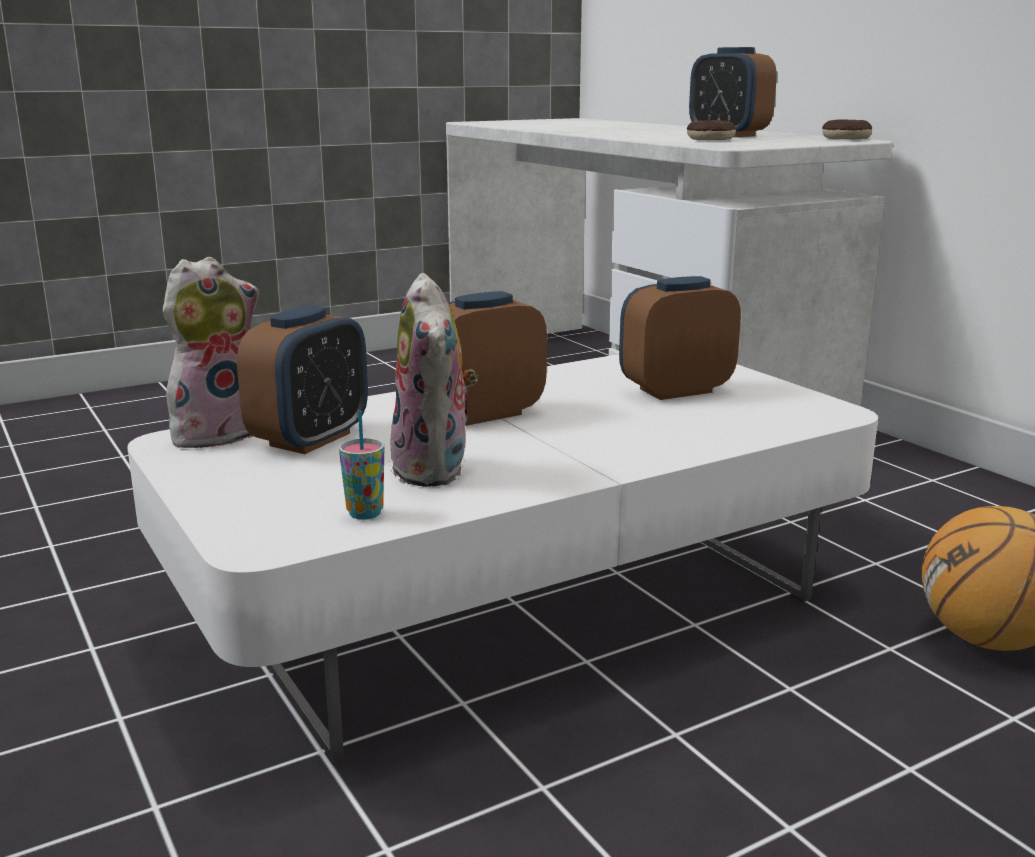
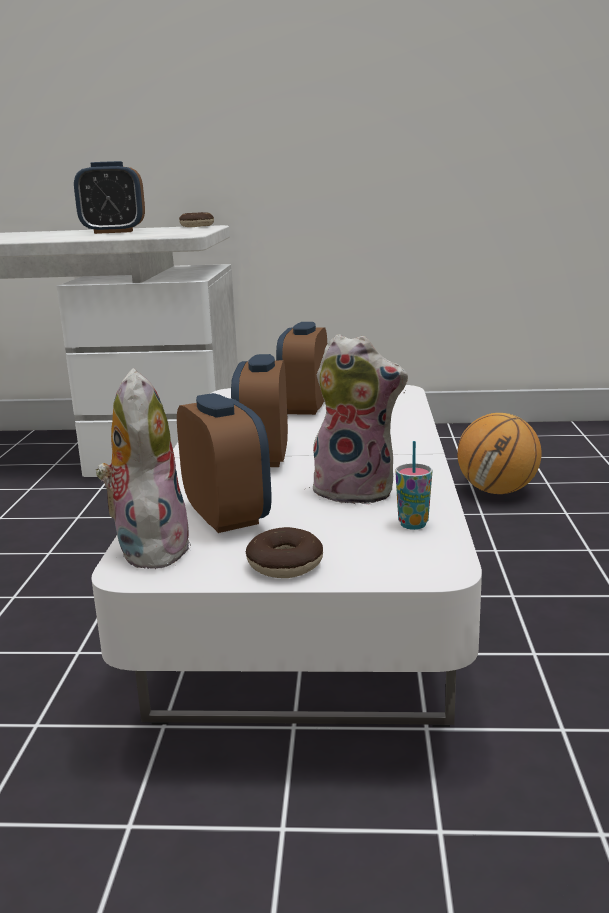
camera: 55 degrees left, 0 degrees up
(710, 139) = (130, 234): donut -> donut (285, 564)

